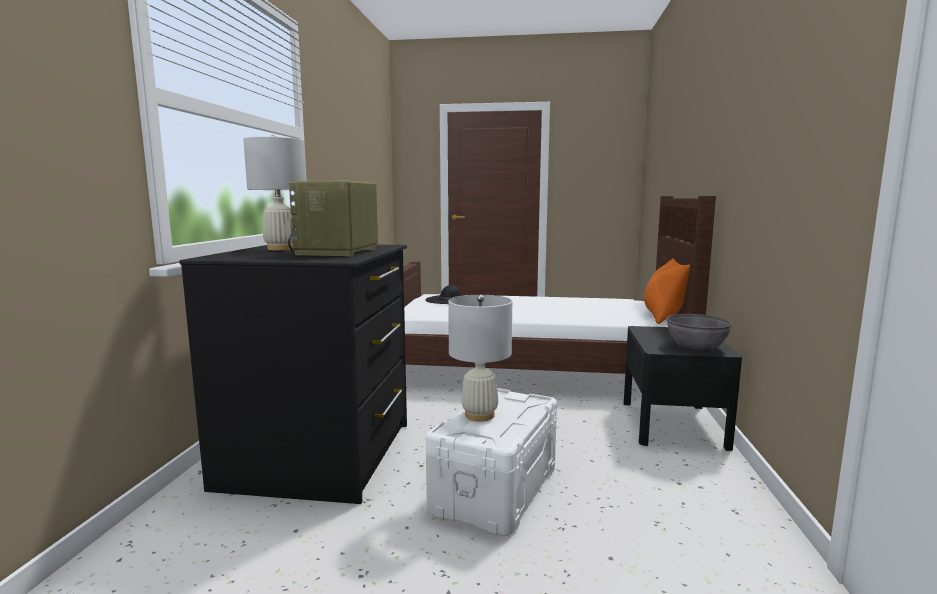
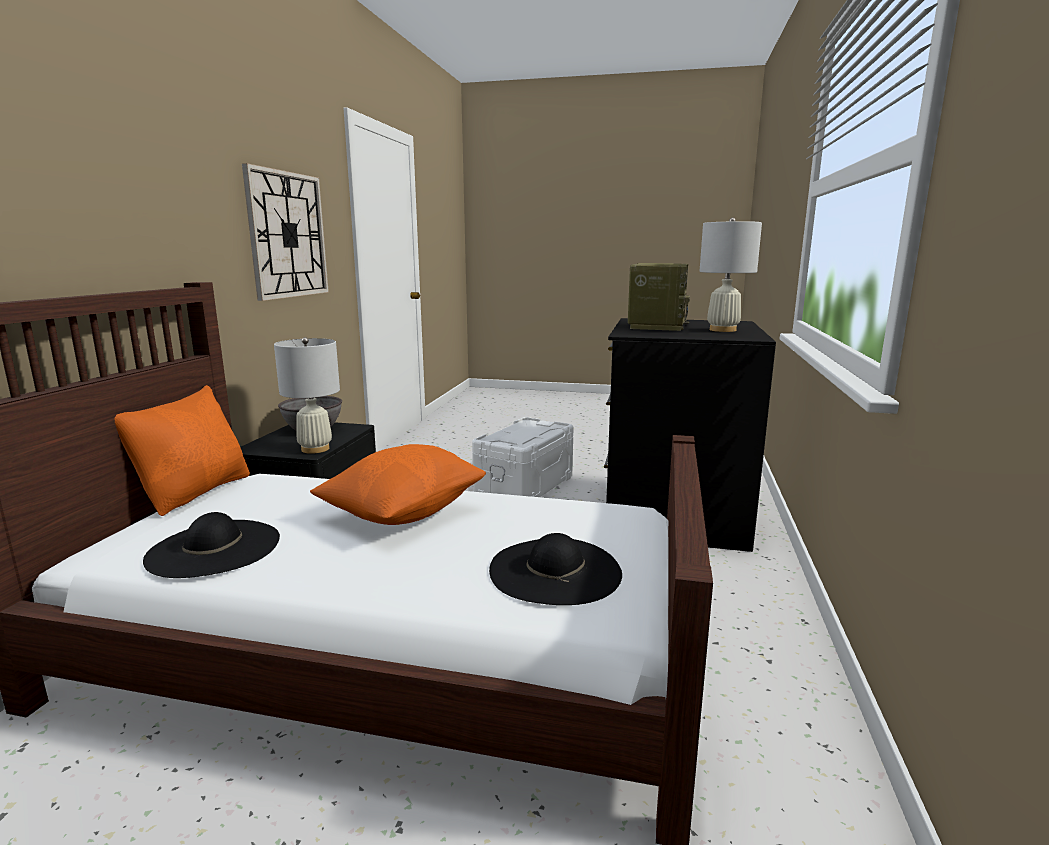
camera: 175 degrees left, 5 degrees up
(479, 415) = (536, 434): white table lamp -> white table lamp (315, 449)
(529, 309) = (403, 514): none -> orange pillow
(594, 301) = (214, 548): none -> black hat
(780, 147) = (287, 235): none -> wall clock

